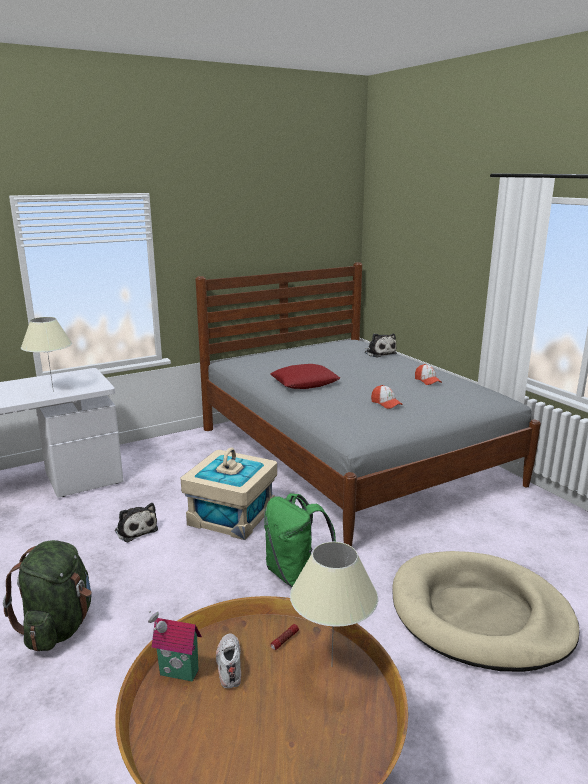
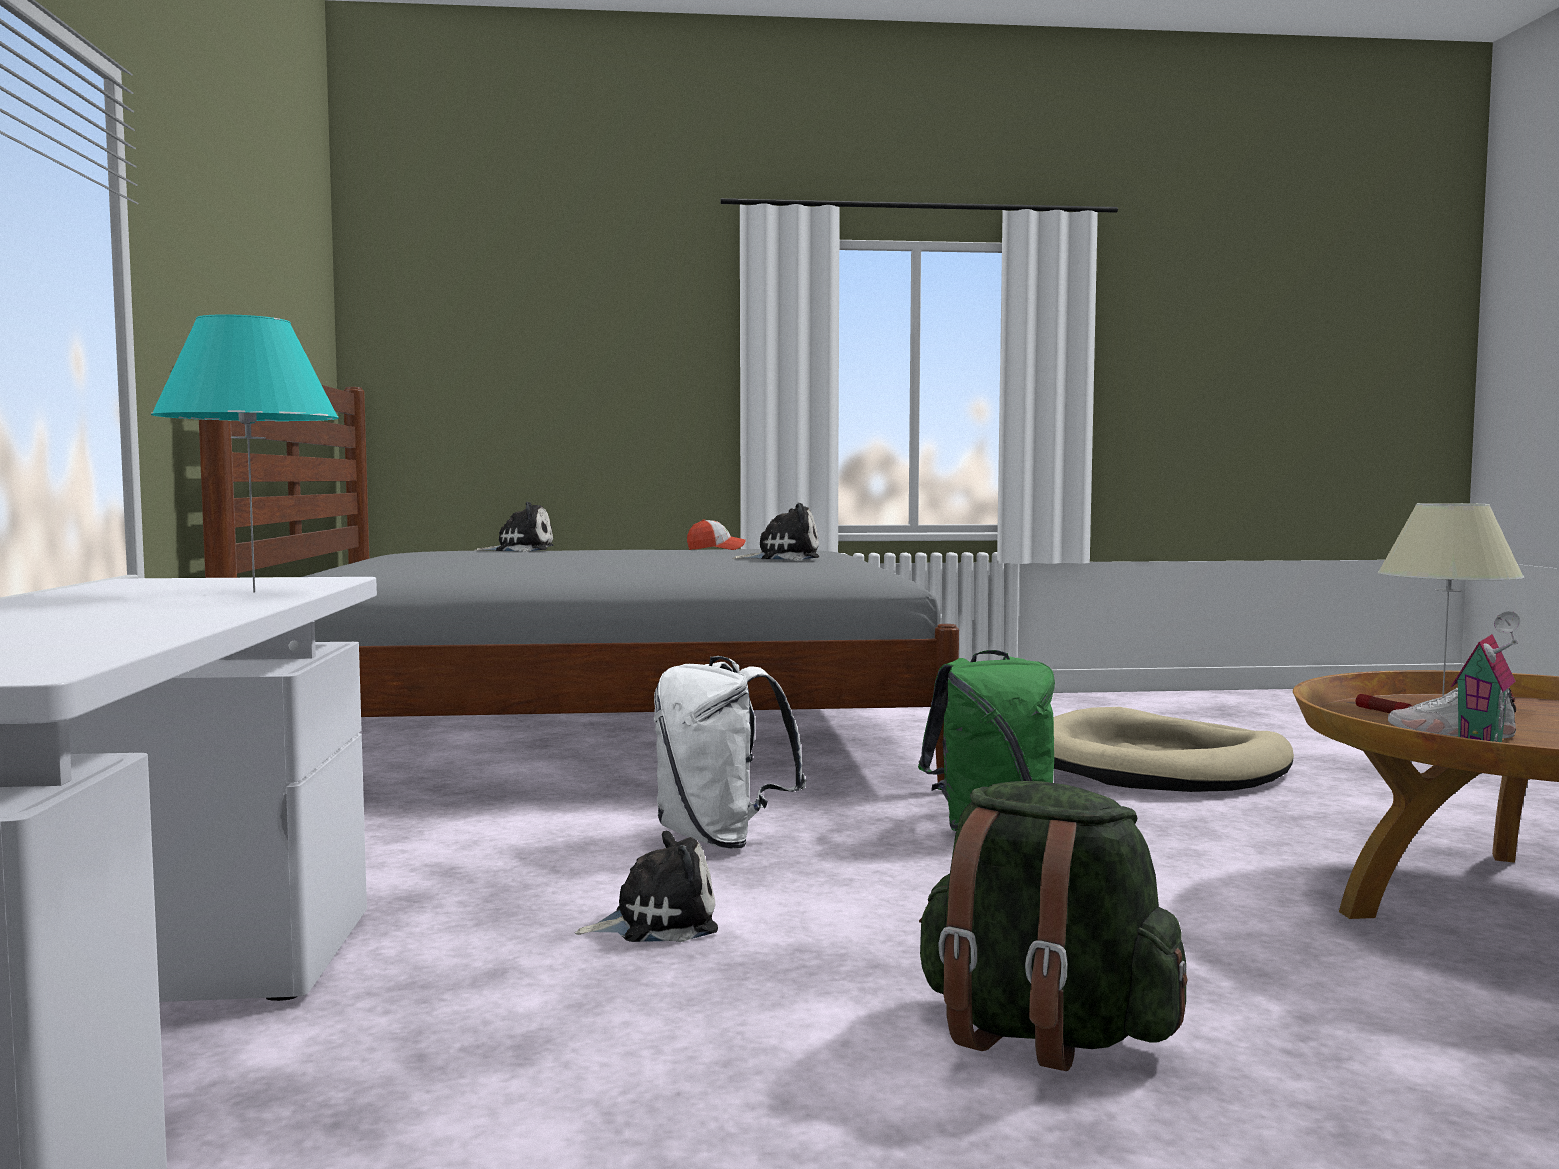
camera: 65 degrees left, 15 degrees down
(53, 391) = (253, 592): beige table lamp -> turquoise table lamp
(232, 516) = (720, 839): beige storage box -> white backpack
(305, 382) = (595, 564): red pillow -> none
(386, 403) = (783, 558): cap -> plush toy

